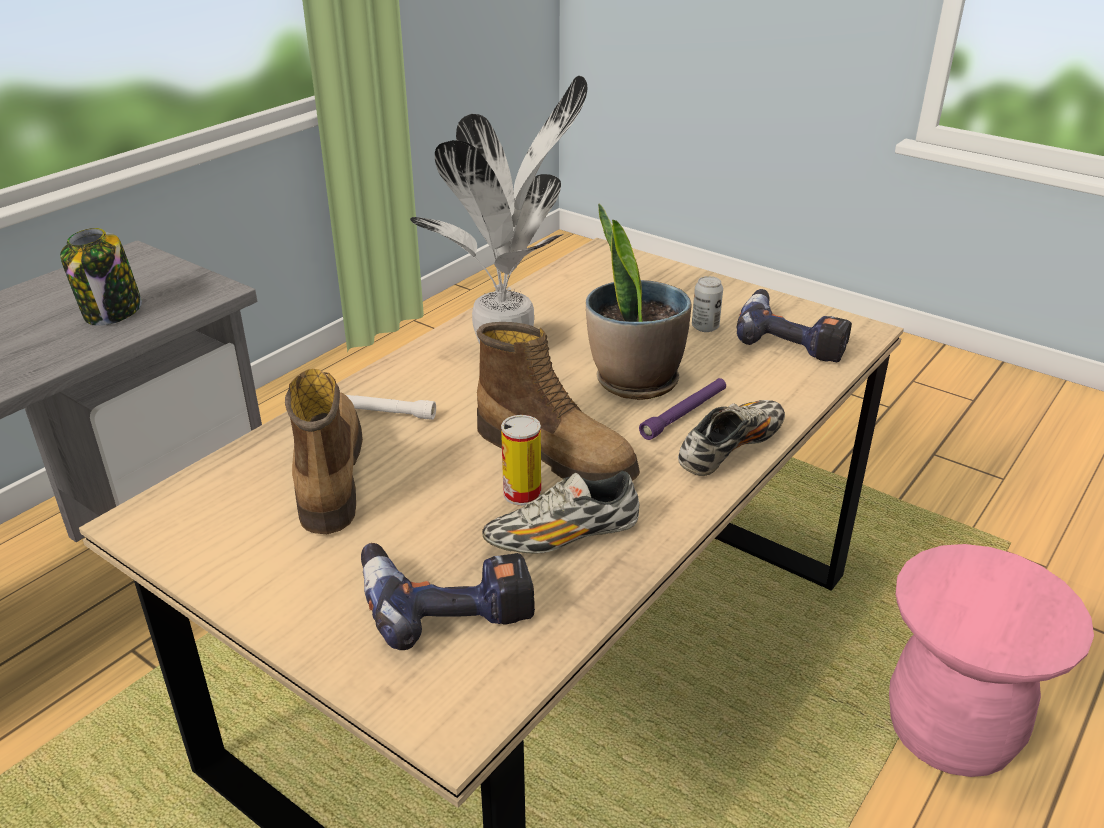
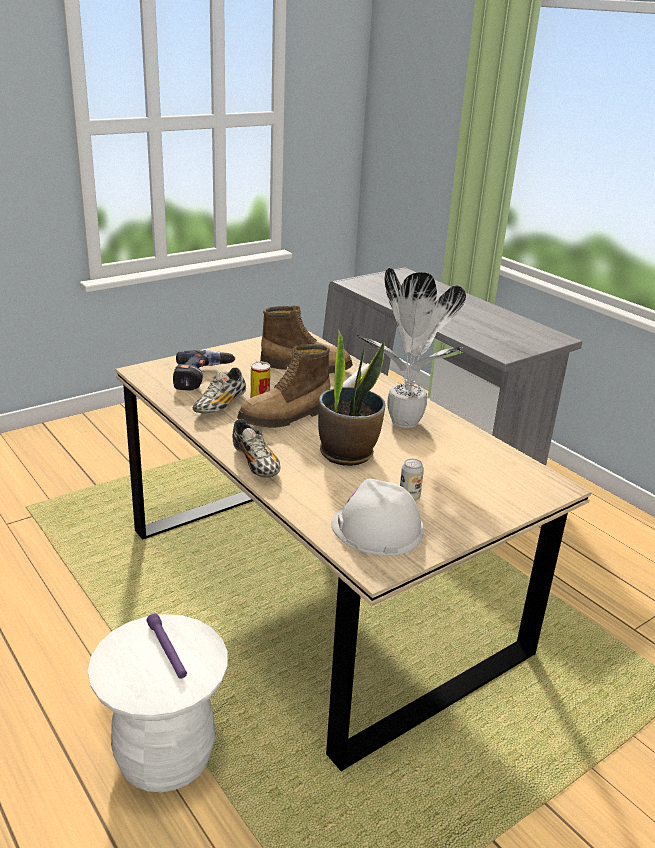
camera: 105 degrees right, 5 degrees down
(112, 312) = (482, 332): jar -> none
(562, 538) = (220, 405): shoe -> shoe turned 150 degrees counterclockwise
(684, 414) = (301, 459): purple flashlight -> purple flashlight (167, 650)
(792, 338) = (376, 528): power drill -> white hard hat
(950, 732) = (165, 758): pink stool -> white stool

